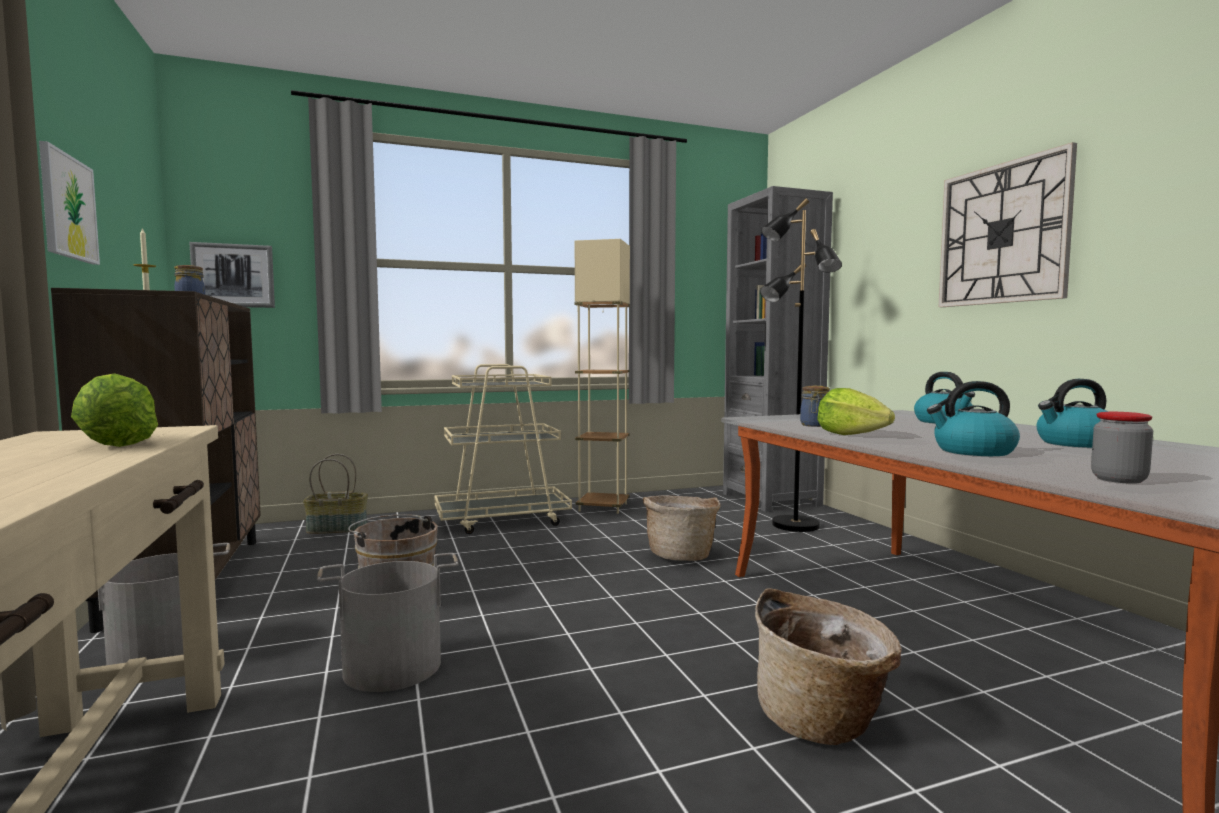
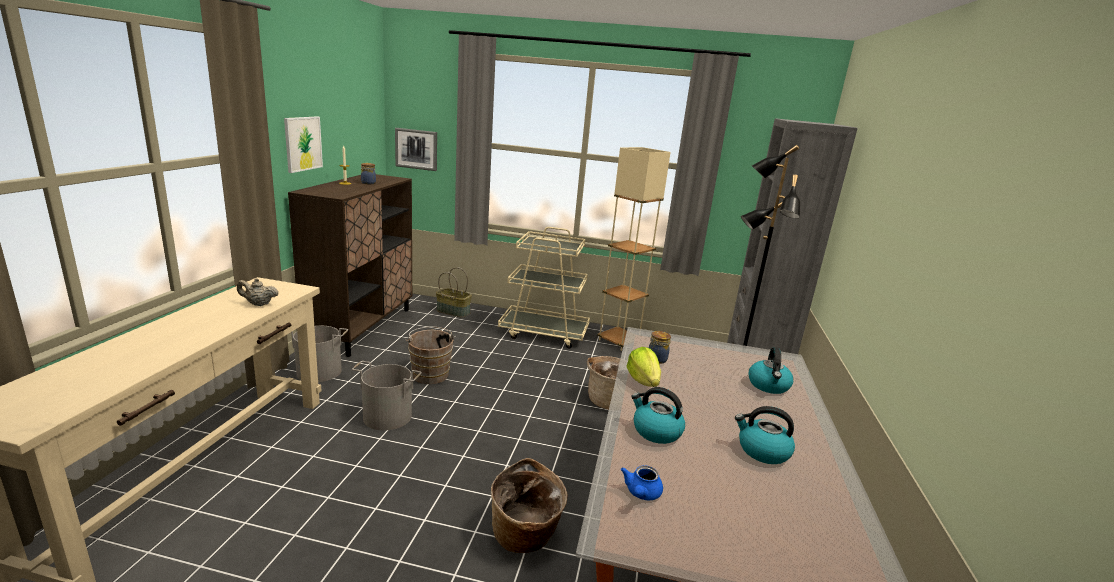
camera: 30 degrees right, 15 degrees up
(117, 444) = (258, 304): lettuce -> beige teapot
(1002, 234) = (909, 235): wall clock -> none
(1119, 480) = (641, 494): jar -> blue teapot

